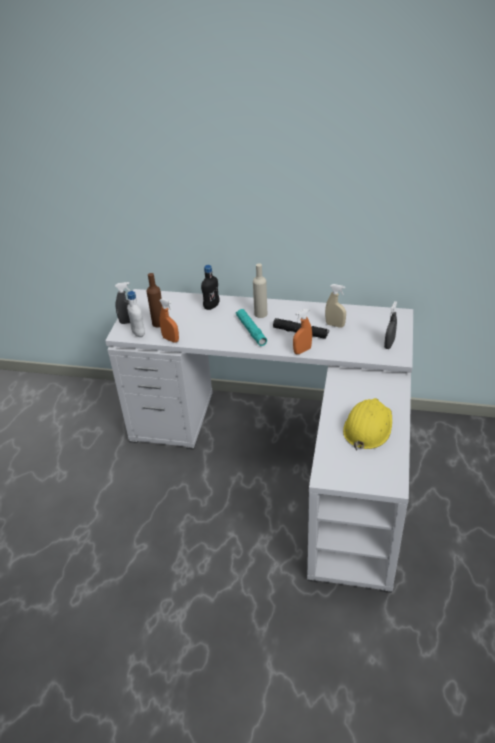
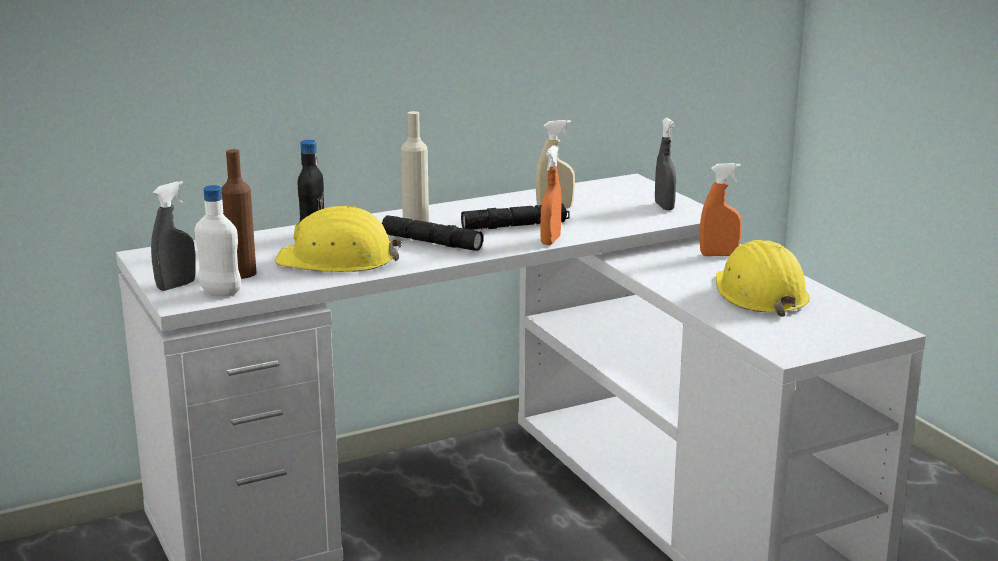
camera: 40 degrees left, 20 degrees down
(171, 339) = (299, 283): orange spray bottle -> orange spray bottle (719, 255)
(202, 328) = (337, 259): none -> yellow hard hat
(251, 330) = (430, 242): turquoise flashlight -> black flashlight

